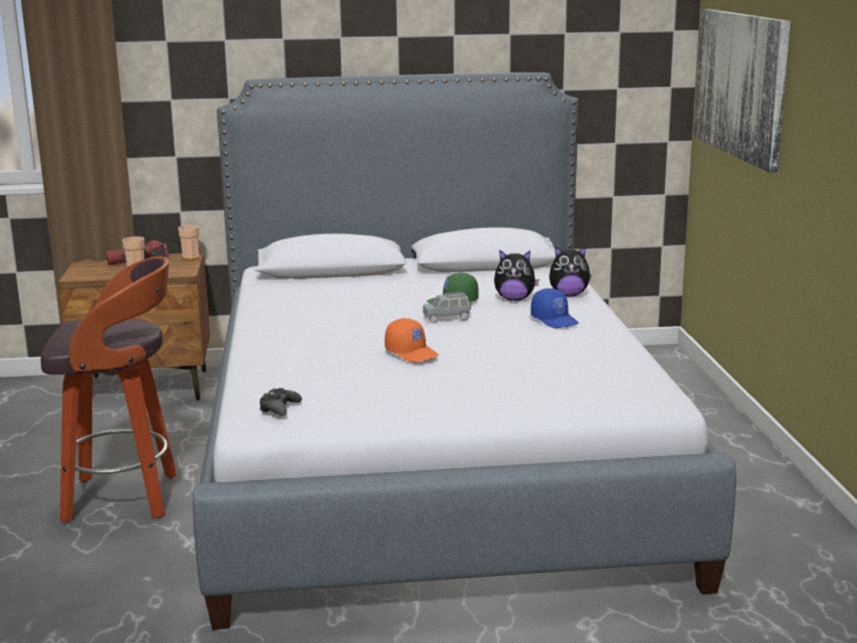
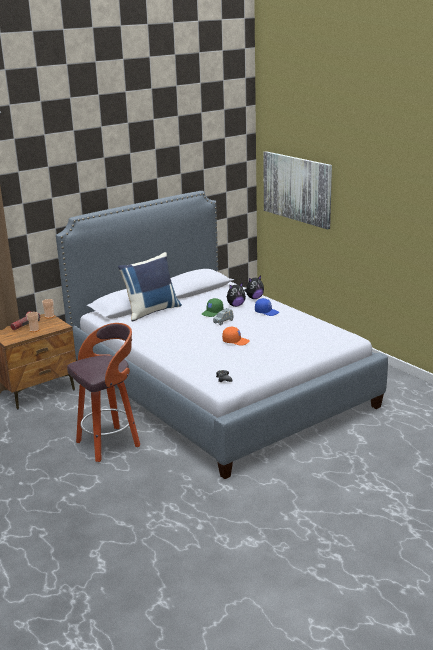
camera: 30 degrees left, 5 degrees up
(356, 280) = (151, 311): none -> blue pillow

